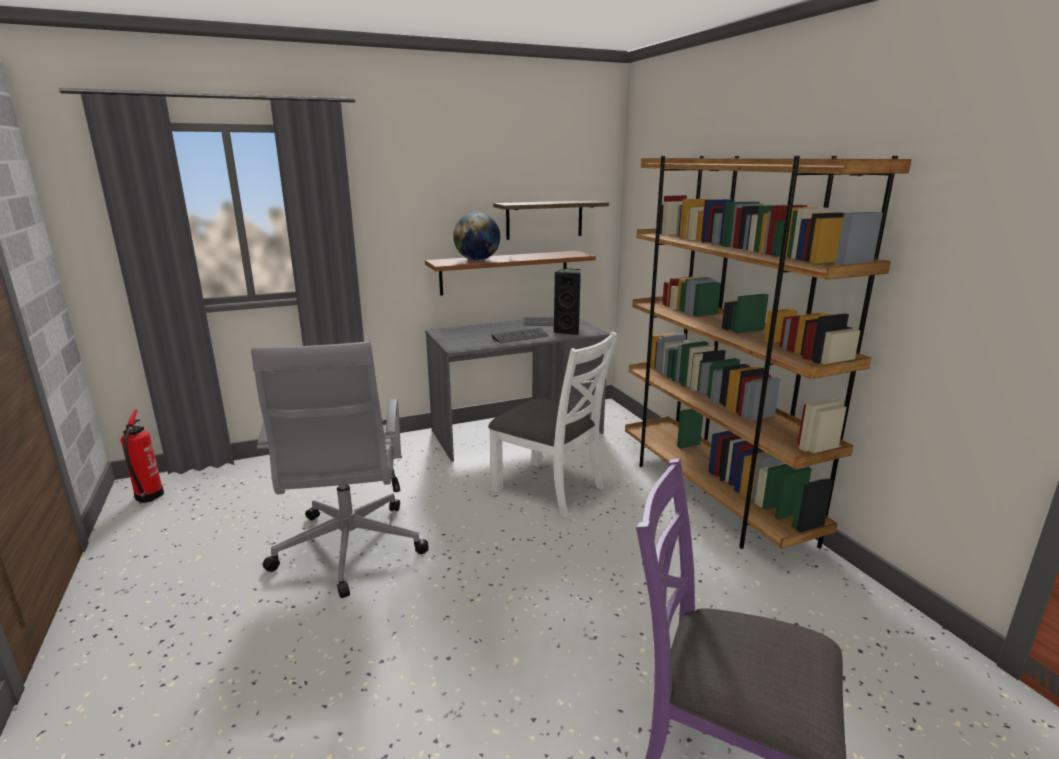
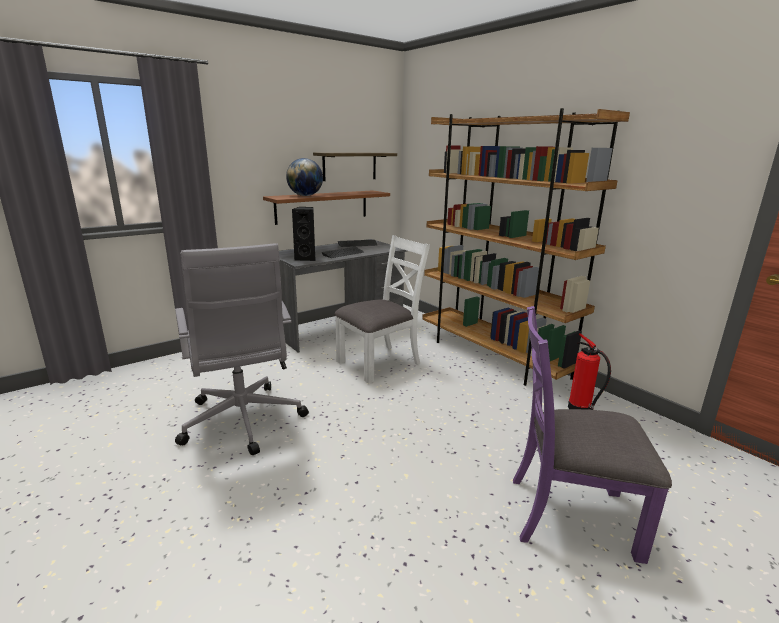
camera: 15 degrees left, 0 degrees up
(148, 497) = (37, 405): fire extinguisher -> fire extinguisher (580, 409)
(549, 488) = (380, 362): white chair -> white chair turned 60 degrees counterclockwise
(568, 331) = (376, 248): black speaker -> black speaker (306, 258)

